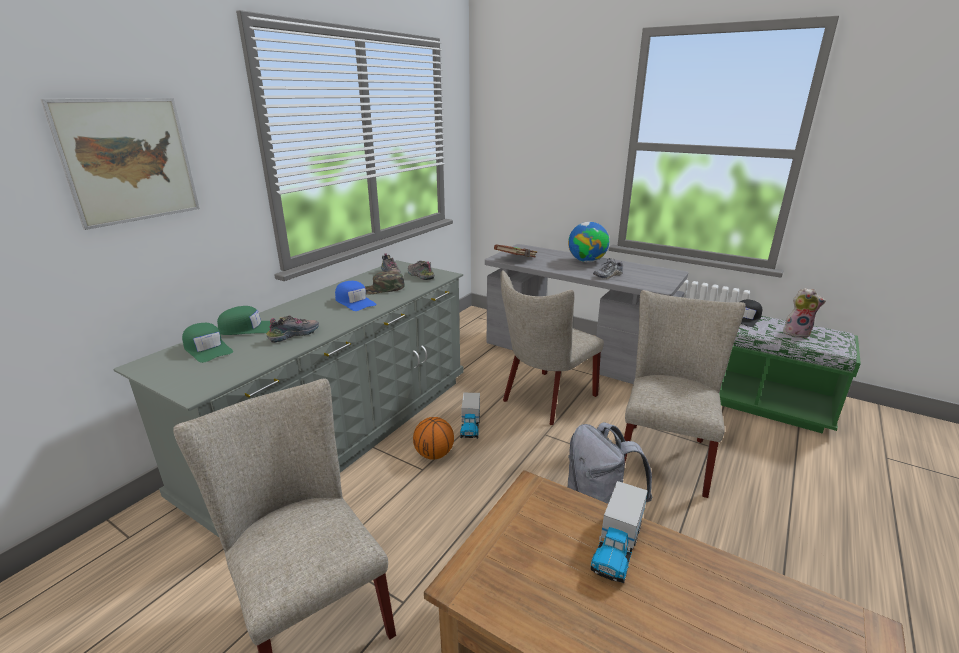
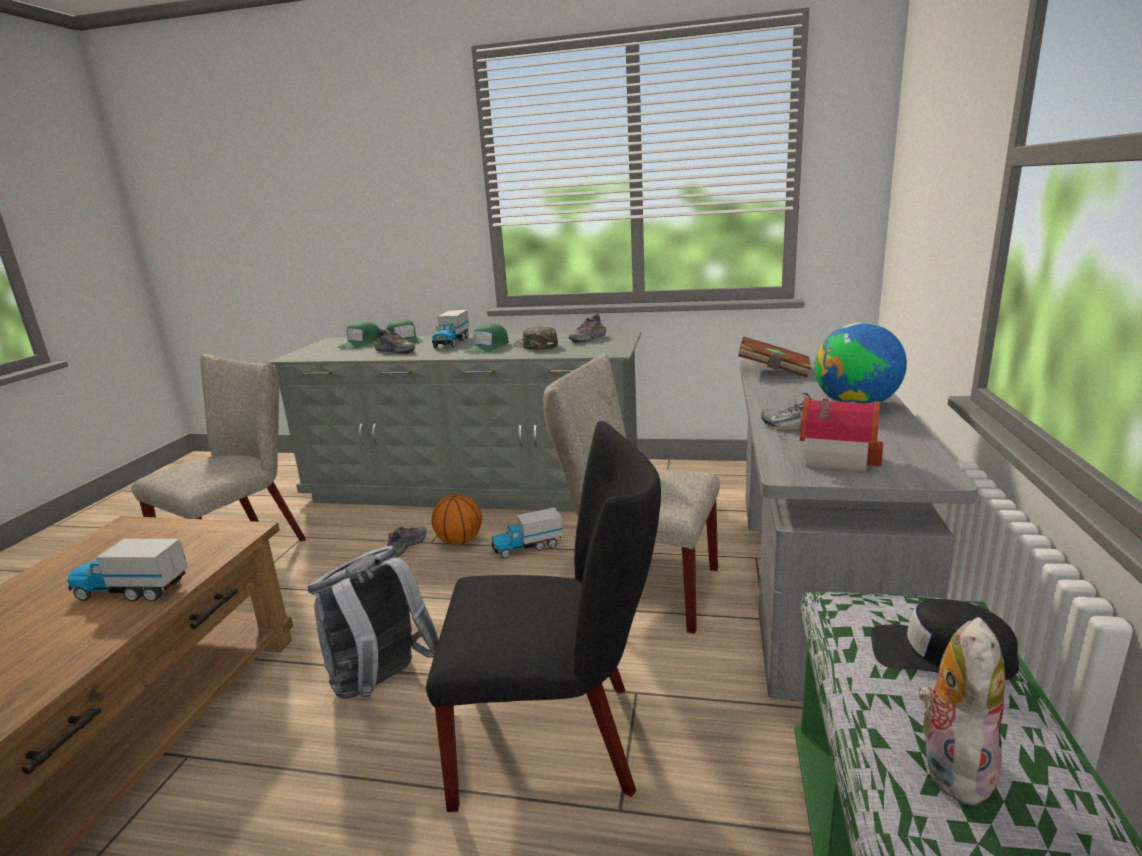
camera: 70 degrees right, 5 degrees down
(129, 161) = (371, 187): picture -> none
(305, 311) = (452, 342): none -> toy truck
(354, 302) = (488, 347): blue cap -> green cap
(419, 276) = (595, 346): shoe -> shoe (406, 546)
(647, 279) = (834, 457): none -> toy house
(663, 453) = (559, 738): beige chair -> black chair
(797, 333) = (951, 764): plush toy -> plush toy turned 150 degrees counterclockwise

